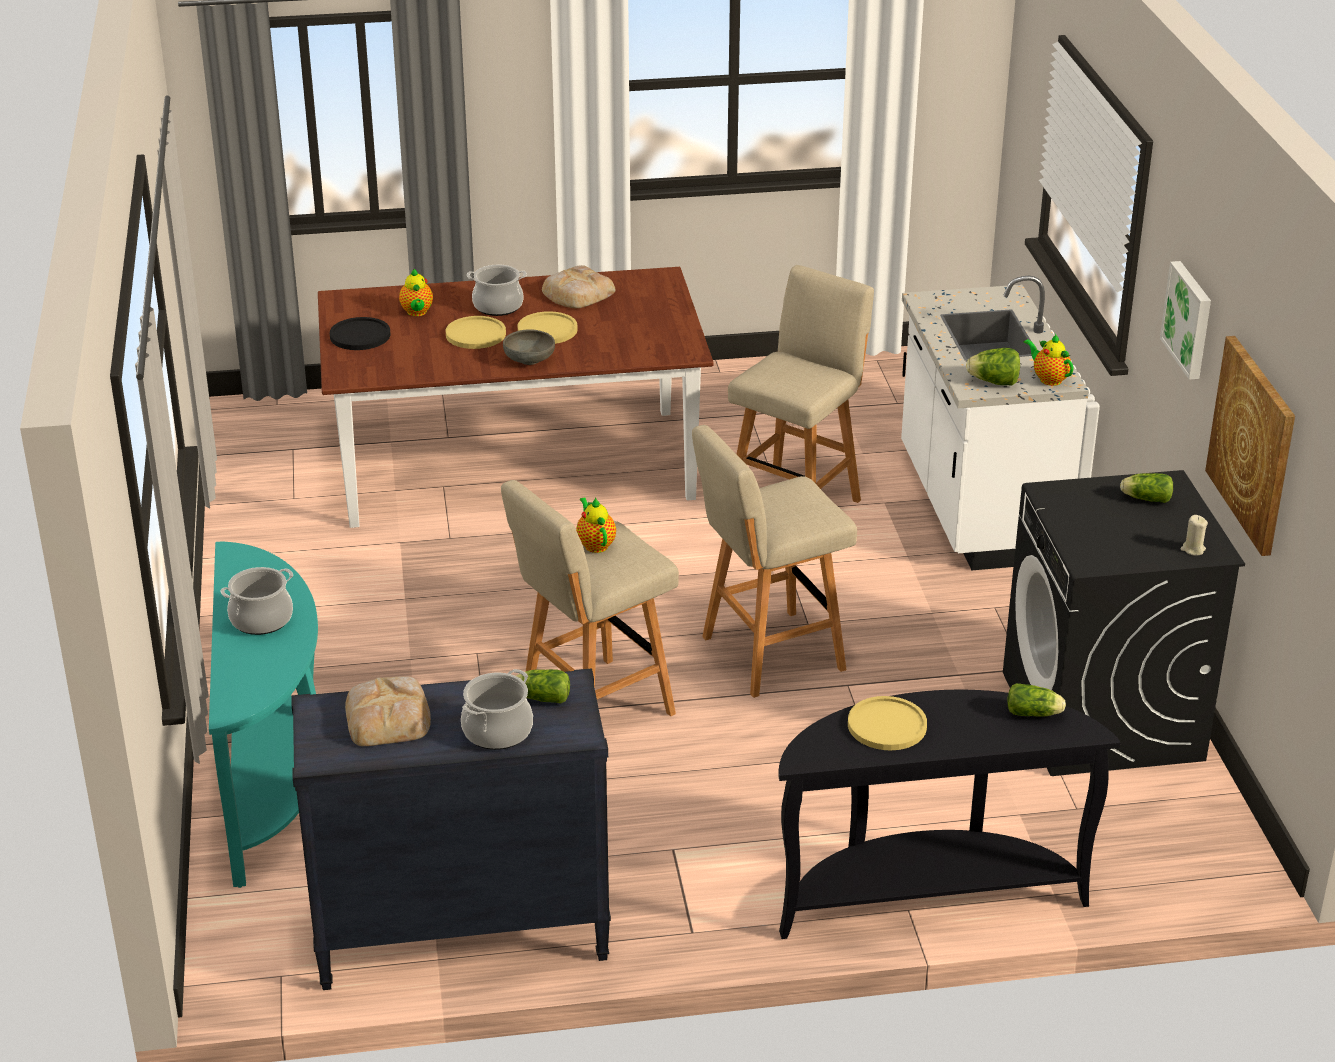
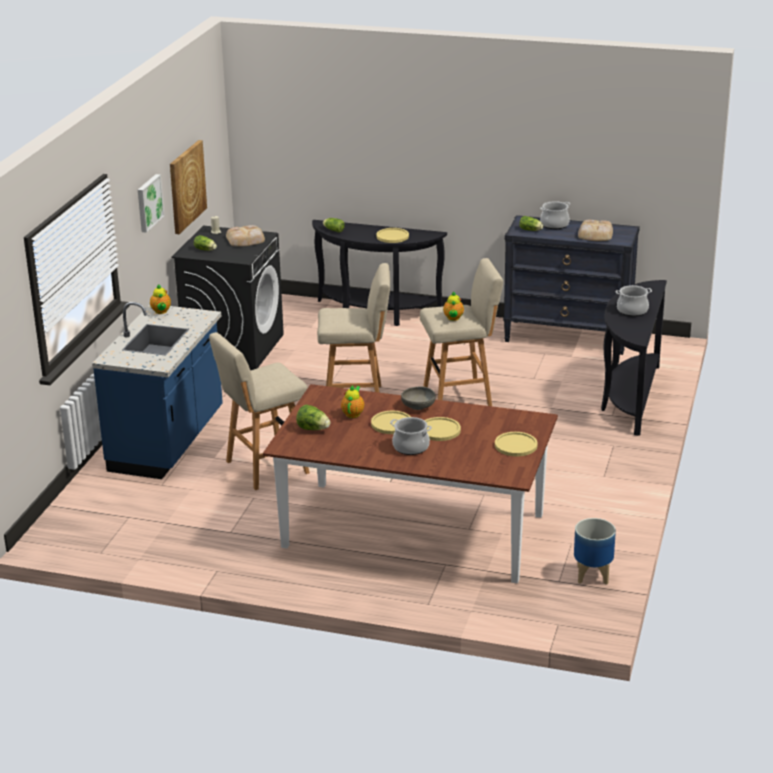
camera: 155 degrees left, 5 degrees down
(251, 464) = (592, 576): none -> planter
(276, 785) = (629, 398): turquoise console table -> black console table
(360, 335) = (516, 445): black plate -> yellow plate
(417, 312) = (468, 454): teapot -> teapot (353, 413)
(576, 293) = (351, 445): bread -> bread (246, 240)
(976, 508) = (168, 443): white counter -> blue counter
(994, 382) = (191, 315): lettuce -> lettuce (313, 429)

